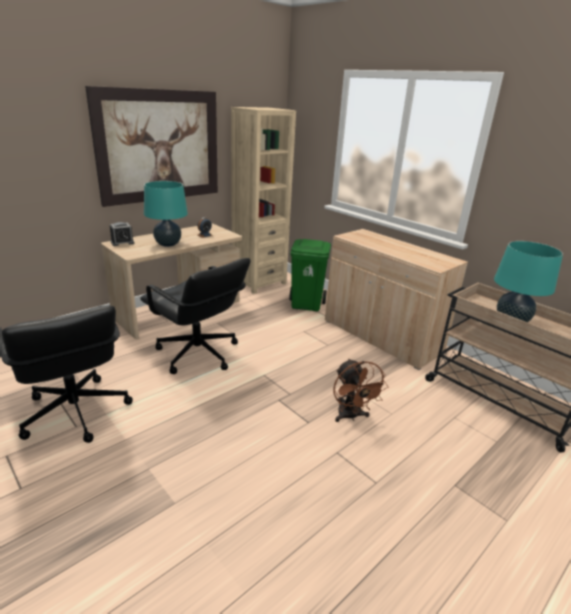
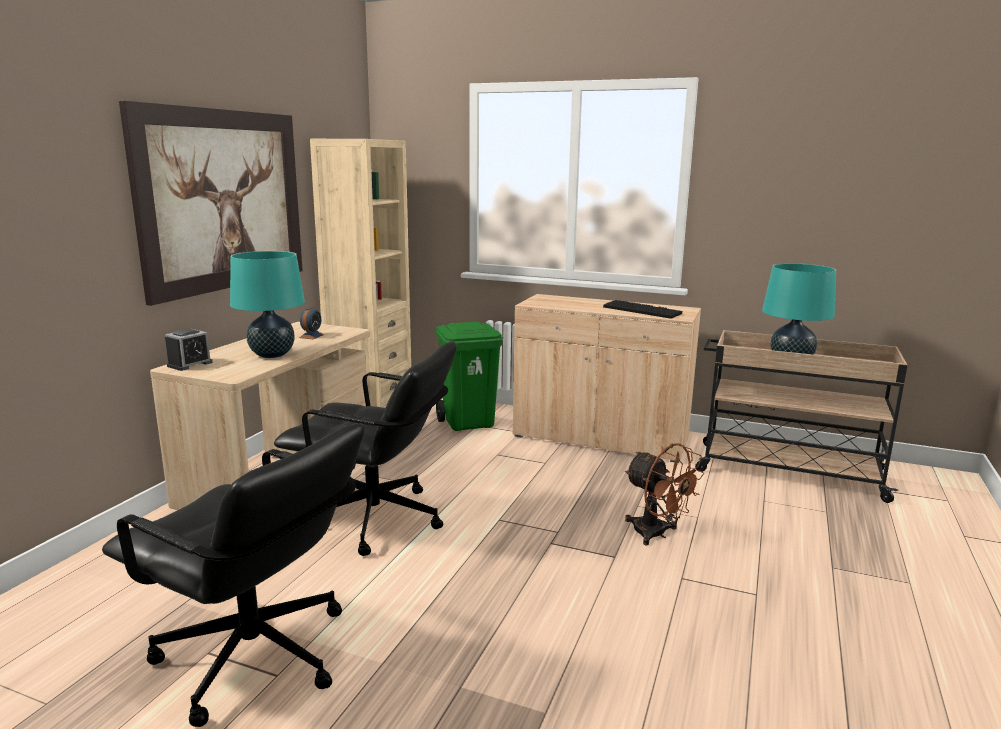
camera: 25 degrees left, 10 degrees down
(416, 256) = (643, 311): none -> keyboard

